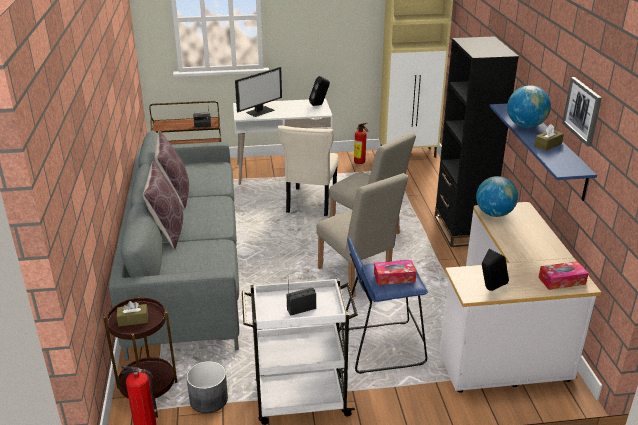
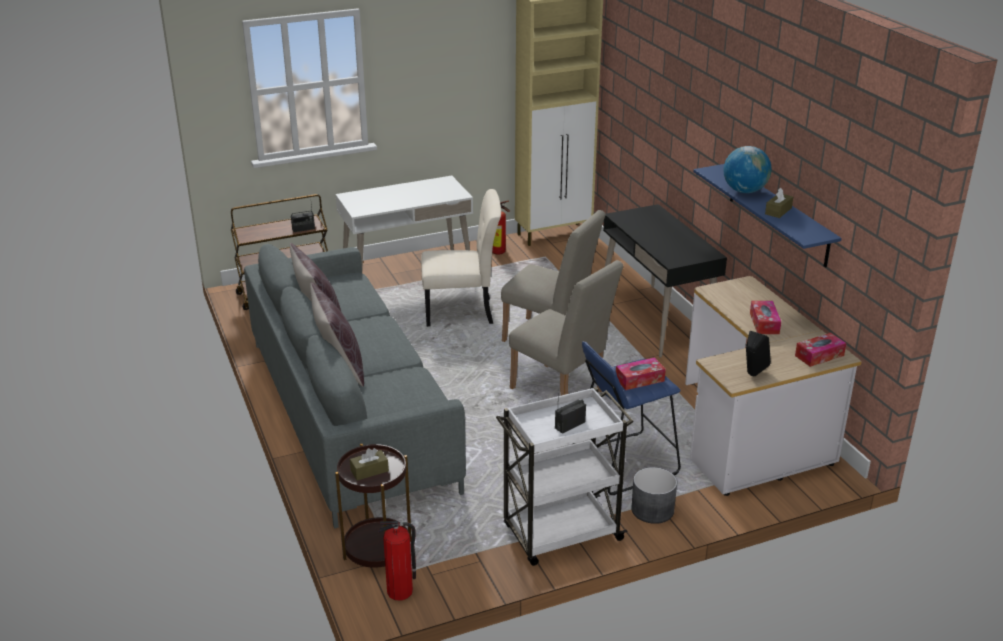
camera: 15 degrees left, 0 degrees up
(208, 399) = (457, 552): grey planter -> grey planter (652, 510)
(260, 111) = (378, 201): monitor -> none
(310, 203) = (462, 312): beige chair -> beige chair turned 90 degrees counterclockwise
(319, 105) = (449, 185): black speaker -> none
(461, 230) = (656, 320): black bookcase -> black desk
(494, 214) = (720, 294): globe -> none
(522, 244) = (764, 323): none -> tissue box
(582, 111) = (815, 171): picture -> none

